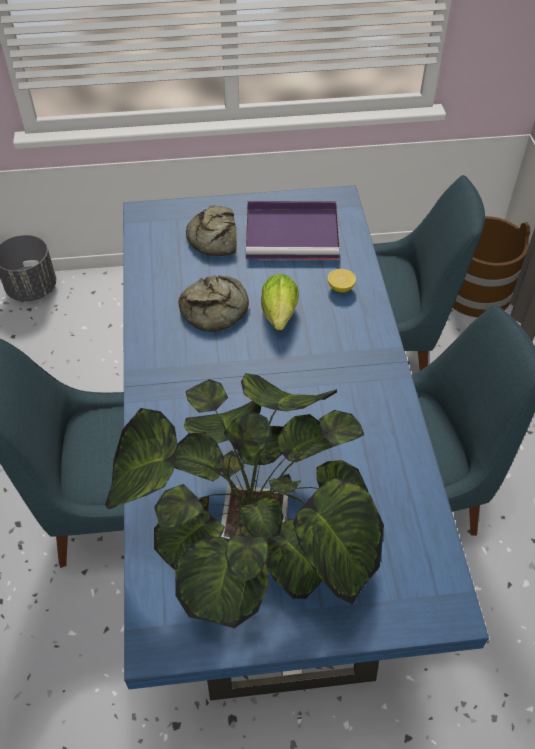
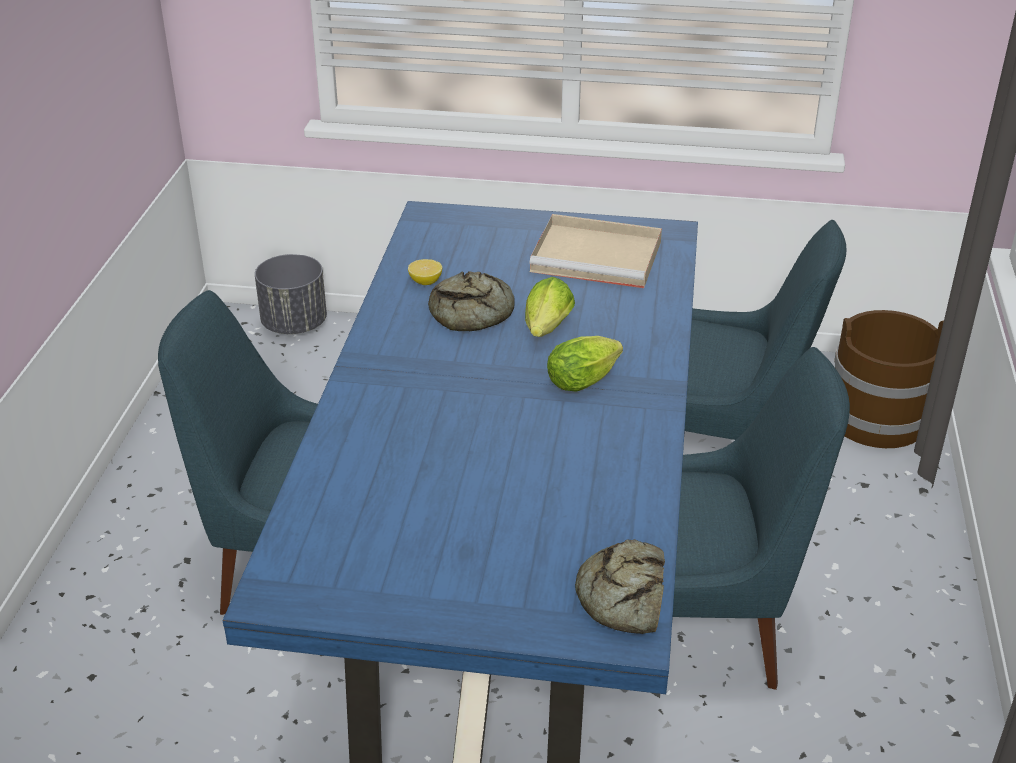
camera: 15 degrees right, 15 degrees down
(214, 238) = (500, 247): bread -> bread (624, 596)
(254, 533) = (427, 521): potted plant -> none
(294, 234) = (599, 256): purple tray -> beige tray
(327, 361) = (586, 380): none -> lettuce
(340, 288) = (634, 315): lemon -> lemon (425, 281)

